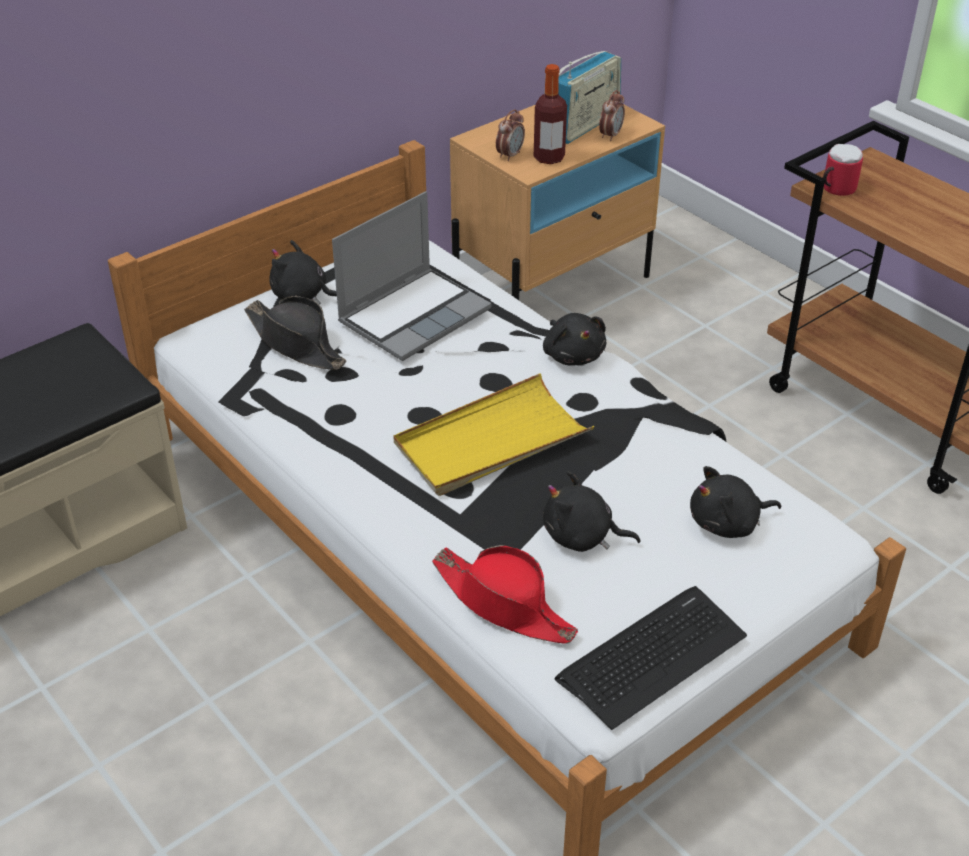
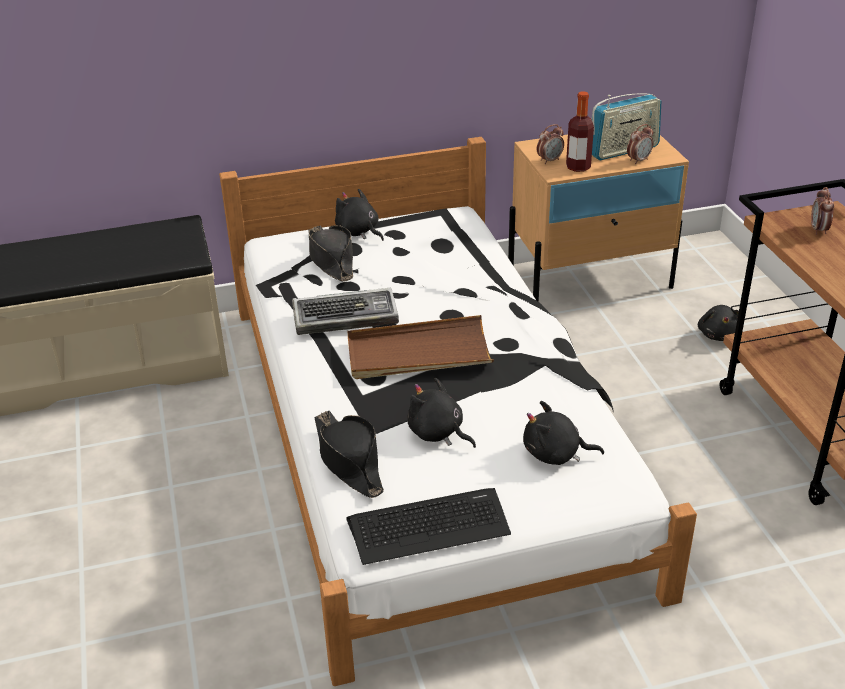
camera: 25 degrees right, 5 degrees down
(370, 416) = (347, 317): none -> keyboard
(414, 315) = (425, 259): laptop -> none
(491, 441) = (418, 353): yellow tray -> brown tray
(504, 604) = (349, 461): red hat -> black hat
(573, 355) = (522, 311): black plush toy -> black plush toy (718, 334)
(834, 189) = (779, 225): mug -> none
(877, 187) = (818, 230): none -> alarm clock

